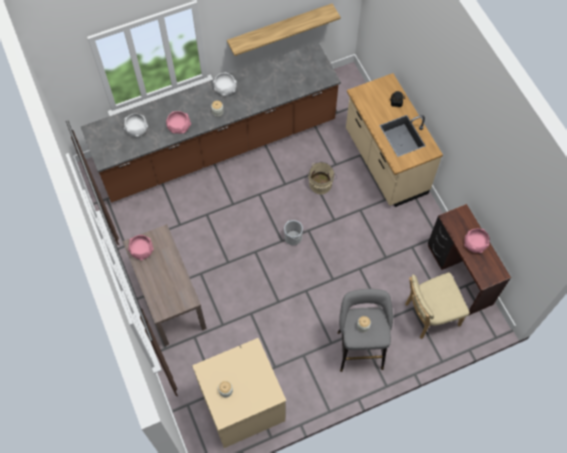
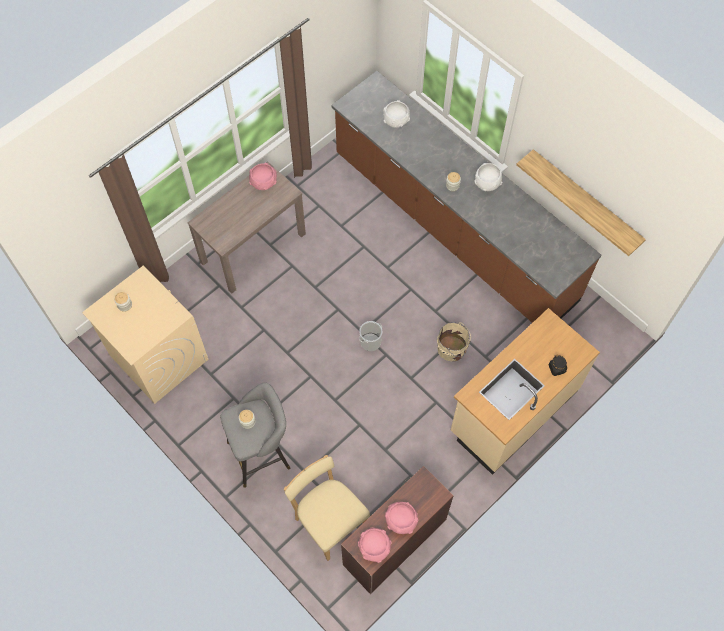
camera: 70 degrees right, 0 degrees up
(179, 126) = (417, 156): pink bowl -> pink bowl (375, 546)

